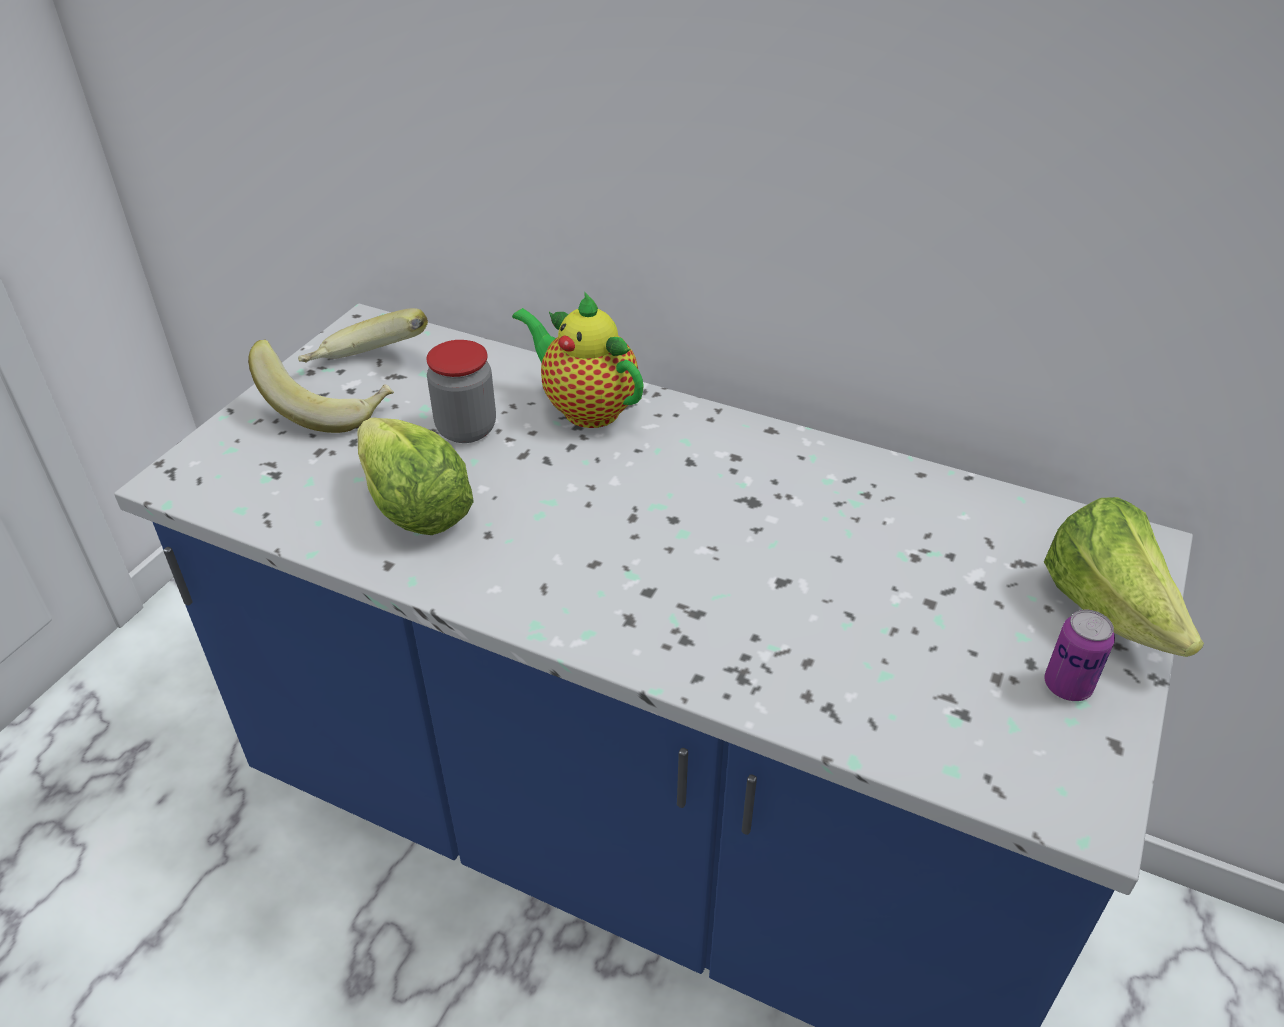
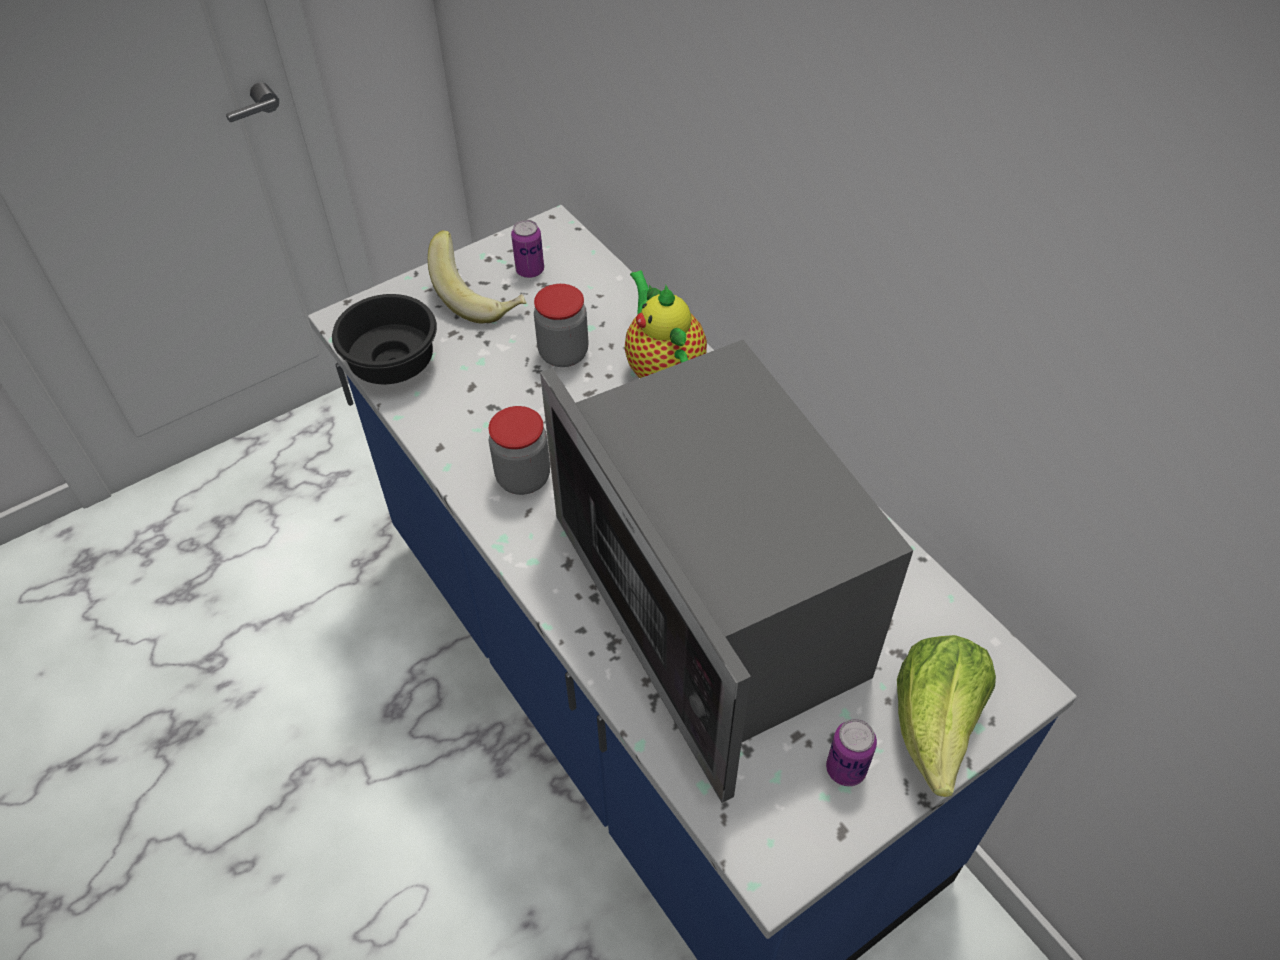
camera: 30 degrees right, 10 degrees up
(265, 501) = (393, 361): none -> black bowl
(368, 368) = (530, 270): banana -> can
(415, 509) = (485, 409): lettuce -> none
(512, 558) = (523, 478): none -> jar
(819, 600) = (714, 610): none -> microwave

